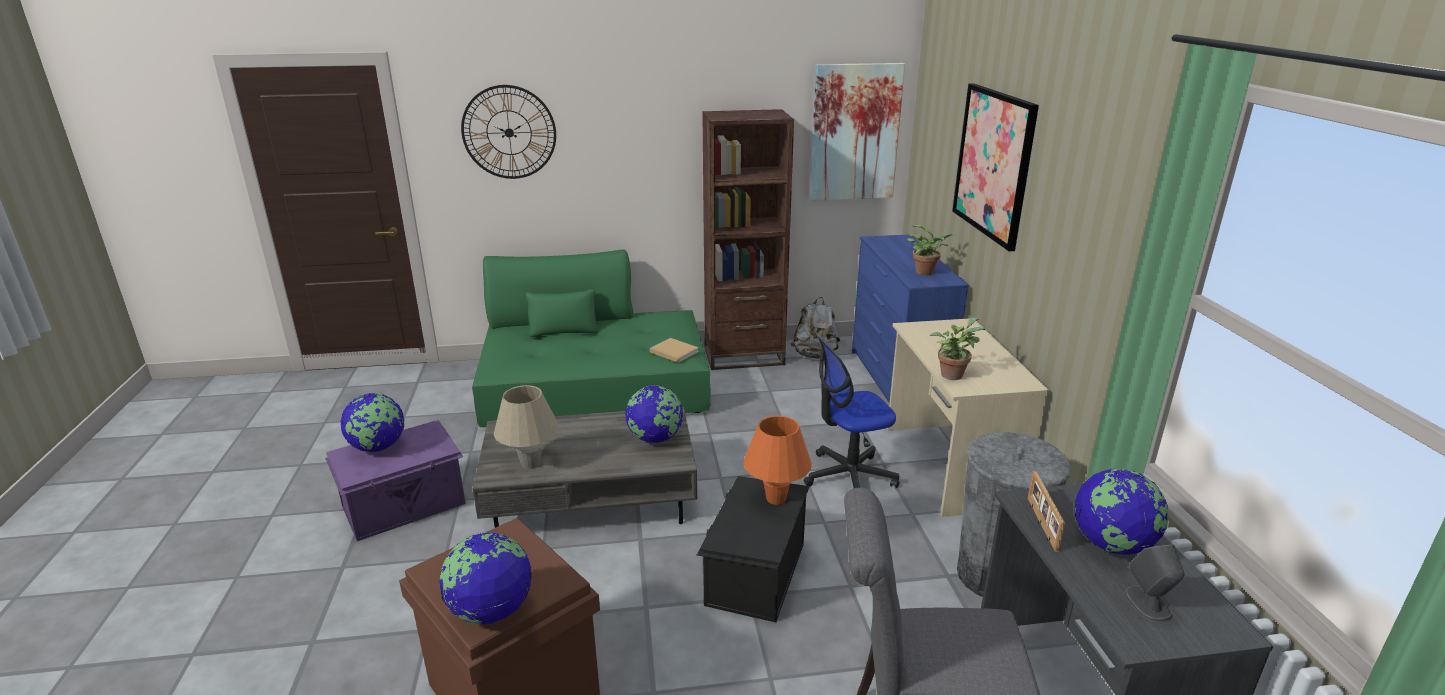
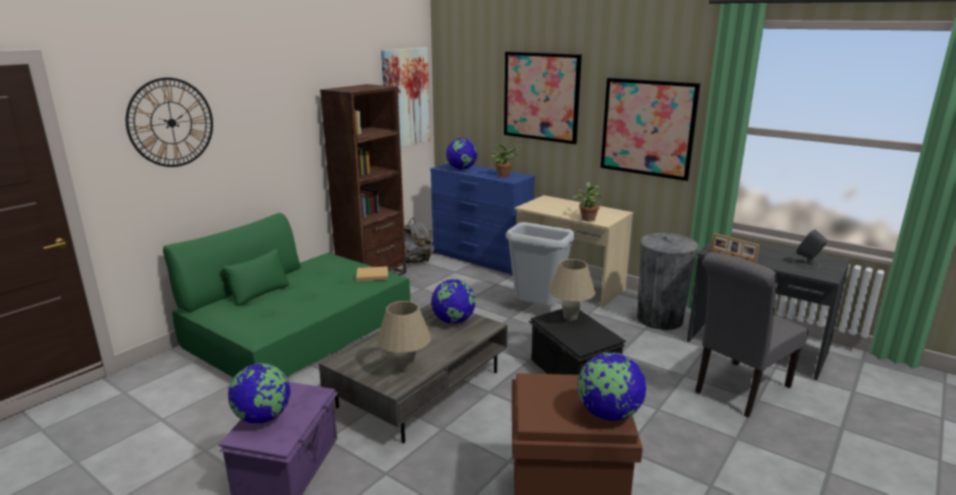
camera: 45 degrees left, 5 degrees down
(776, 498) = (570, 317): orange table lamp -> beige table lamp
(849, 477) = (536, 310): office chair -> grey trash can
(1087, 254) = (647, 128): none -> picture
(1112, 545) = (762, 253): globe -> globe (462, 169)

